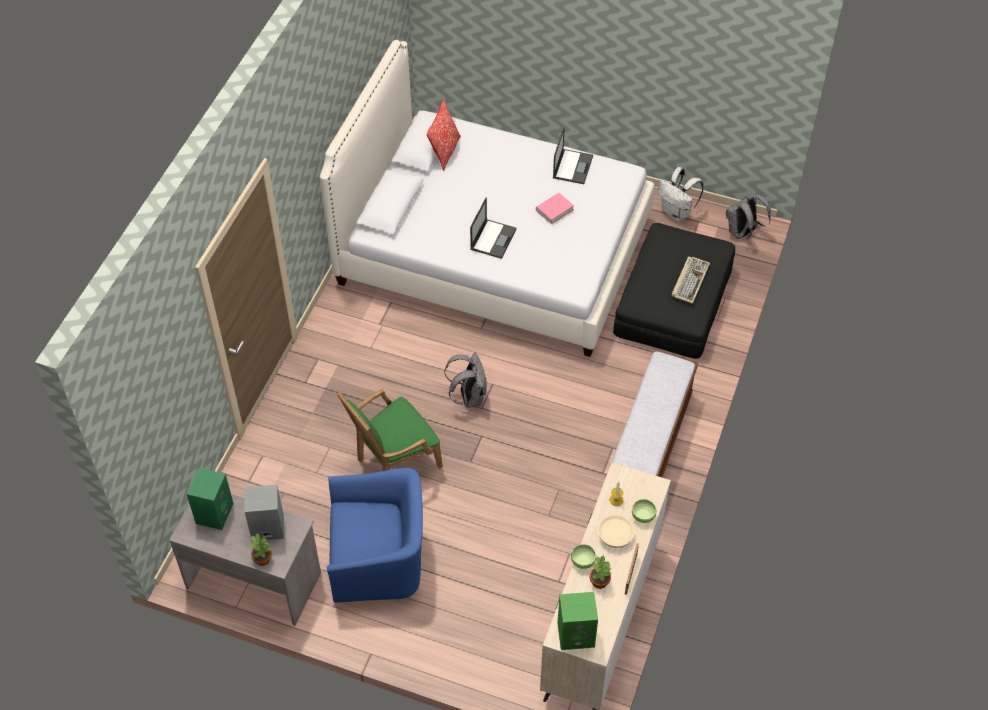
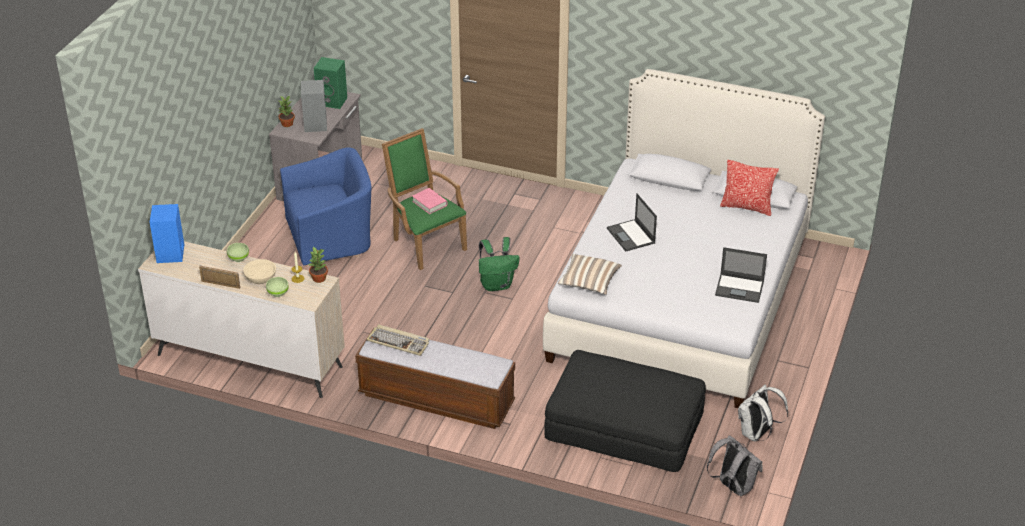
camera: 90 degrees right, 15 degrees down
(378, 559) = (331, 238): blue armchair -> blue armchair turned 105 degrees counterclockwise
(469, 397) = (497, 285): grey backpack -> green backpack
(493, 238) = (631, 236): laptop -> laptop turned 45 degrees clockwise
(554, 210) = (674, 274): pink book -> pink book (429, 203)
(569, 273) = (589, 282): none -> pillow
(576, 634) = (171, 254): green speaker -> blue speaker
(600, 582) = (217, 267): potted plant -> potted plant (319, 278)
(690, 280) = (613, 395): keyboard -> keyboard (399, 342)

